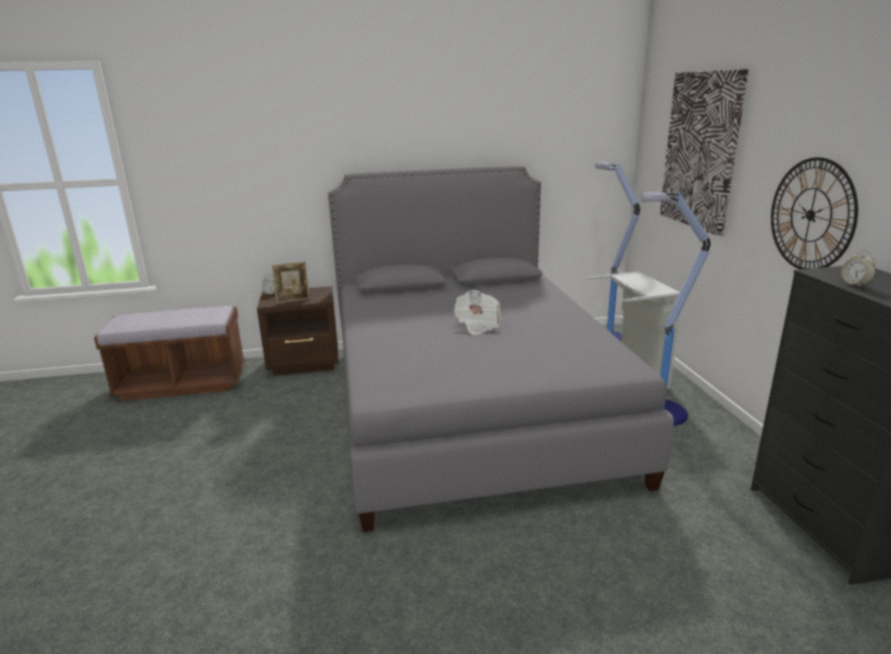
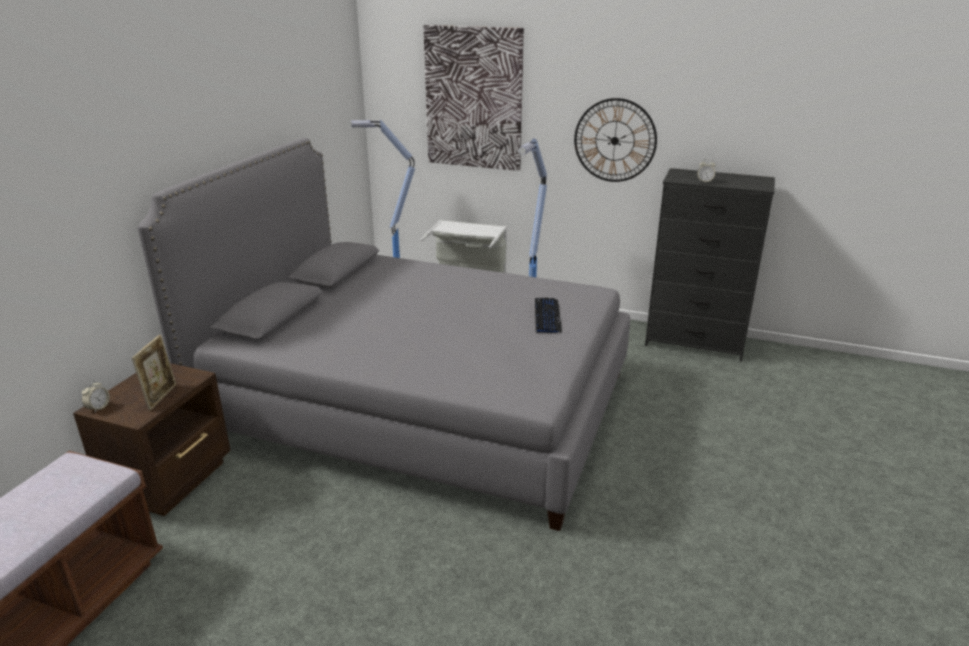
camera: 60 degrees left, 5 degrees up
(477, 325) = (441, 314): newspaper -> none
(536, 362) = (547, 316): none -> keyboard

